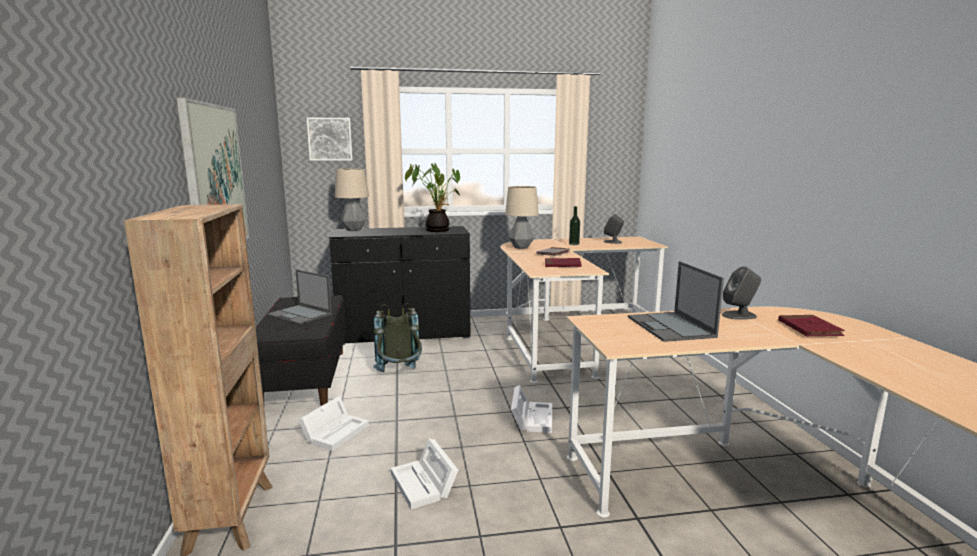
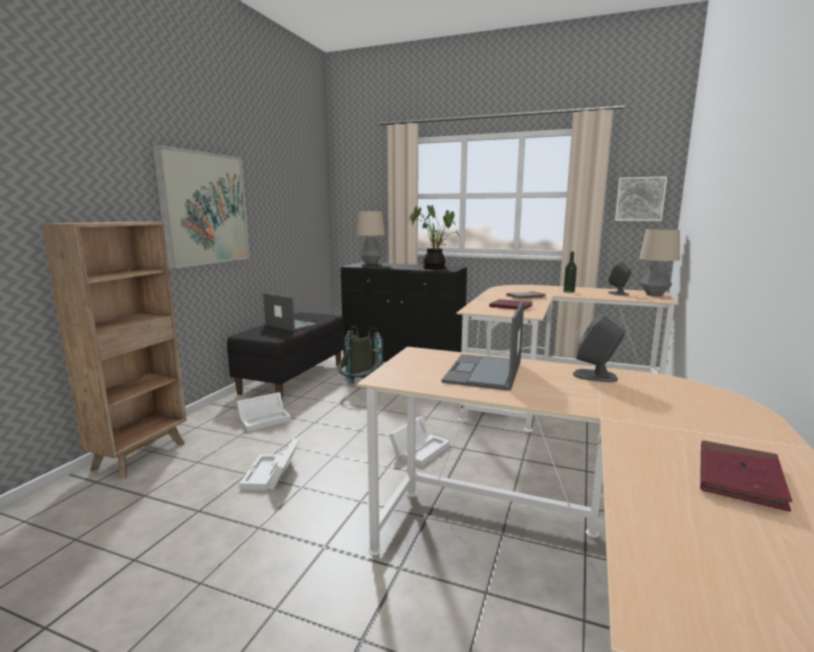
camera: 30 degrees right, 0 degrees up
(300, 315) = (290, 325): laptop -> laptop turned 150 degrees clockwise
(330, 139) = (365, 186): picture -> picture (640, 199)
(521, 247) = (507, 290): table lamp -> table lamp (654, 295)
(809, 329) = (659, 405): red book -> red book (739, 478)

